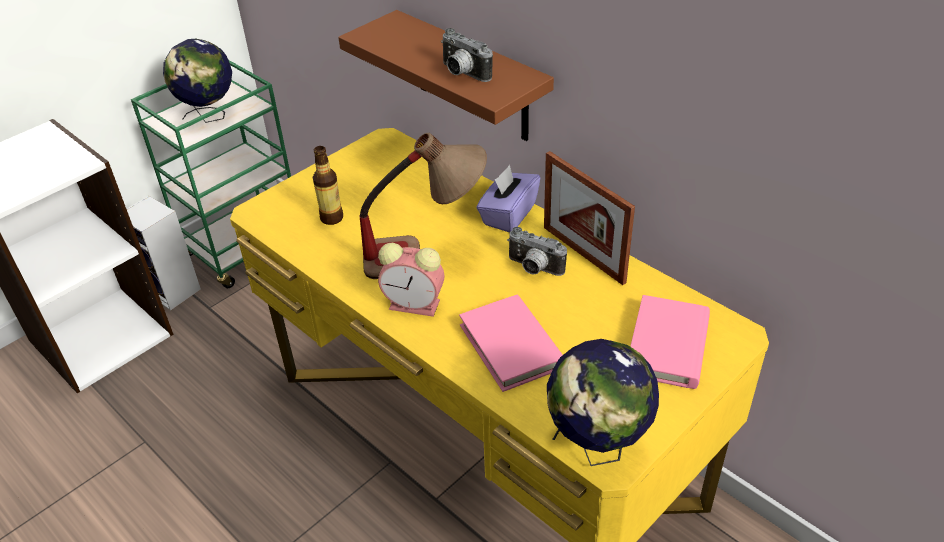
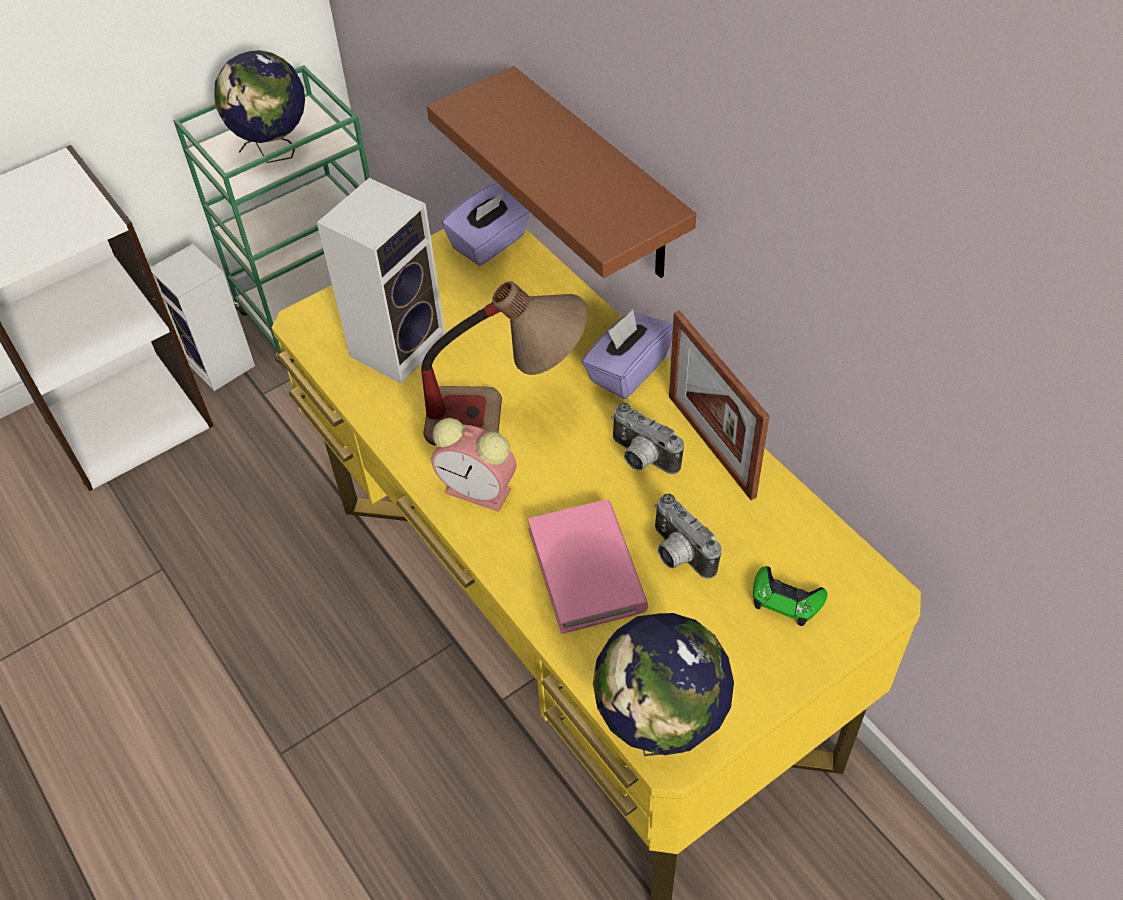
camera: 10 degrees right, 10 degrees up
(332, 218) = (399, 344): bottle -> speaker
(387, 149) = (490, 243): none -> purple tissue box
(462, 74) = (575, 192): camera -> camera (677, 554)
(667, 346) = (786, 599): pink book -> green game controller

